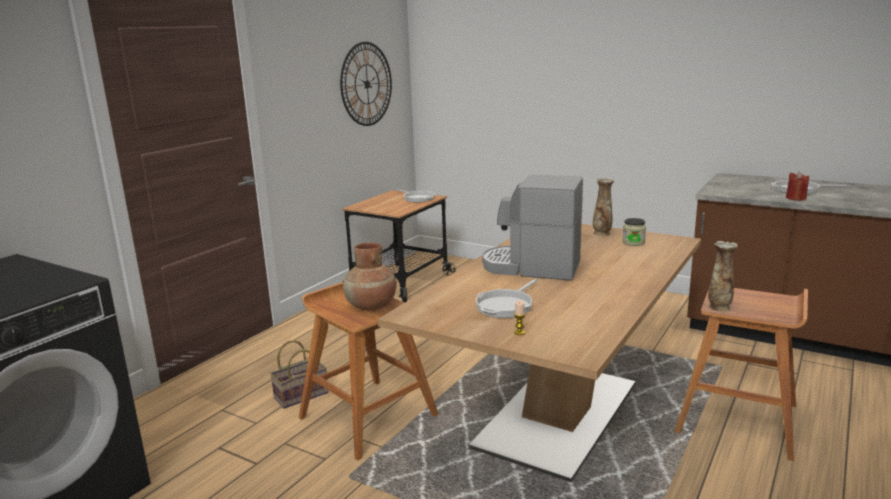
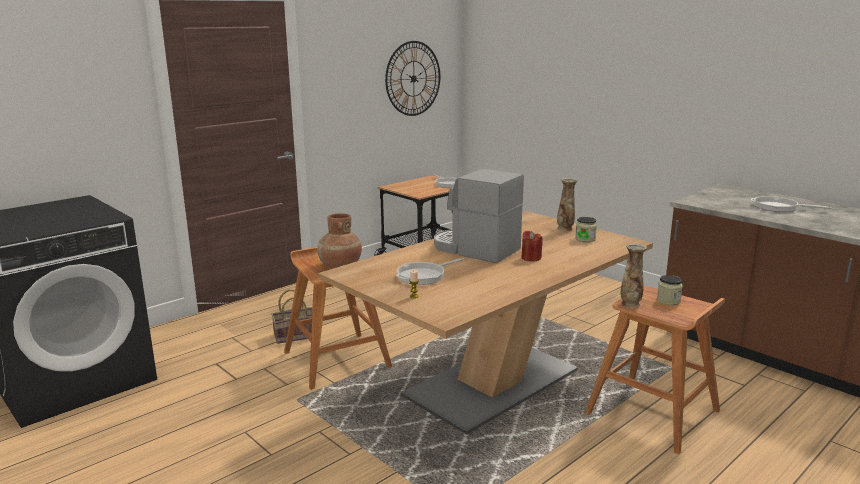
camera: 15 degrees right, 0 degrees up
(751, 298) = (668, 301): none -> jar
(795, 198) = (764, 214): red candle -> red candle (531, 258)

